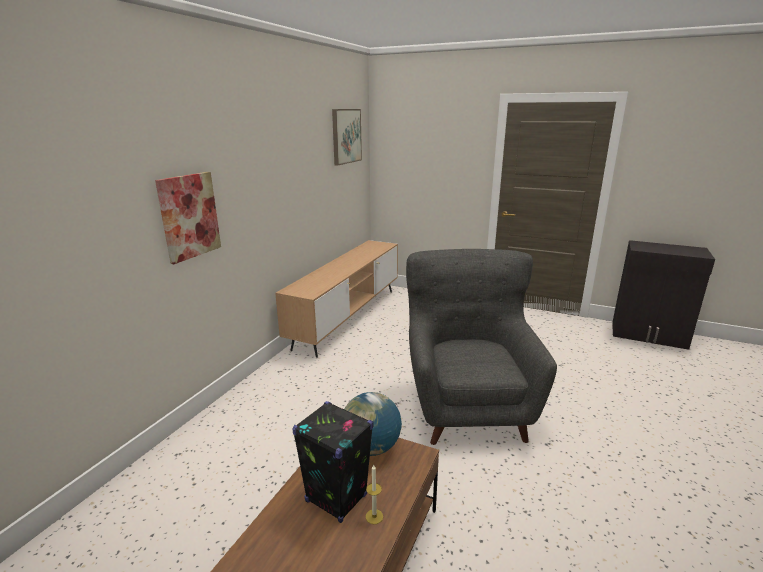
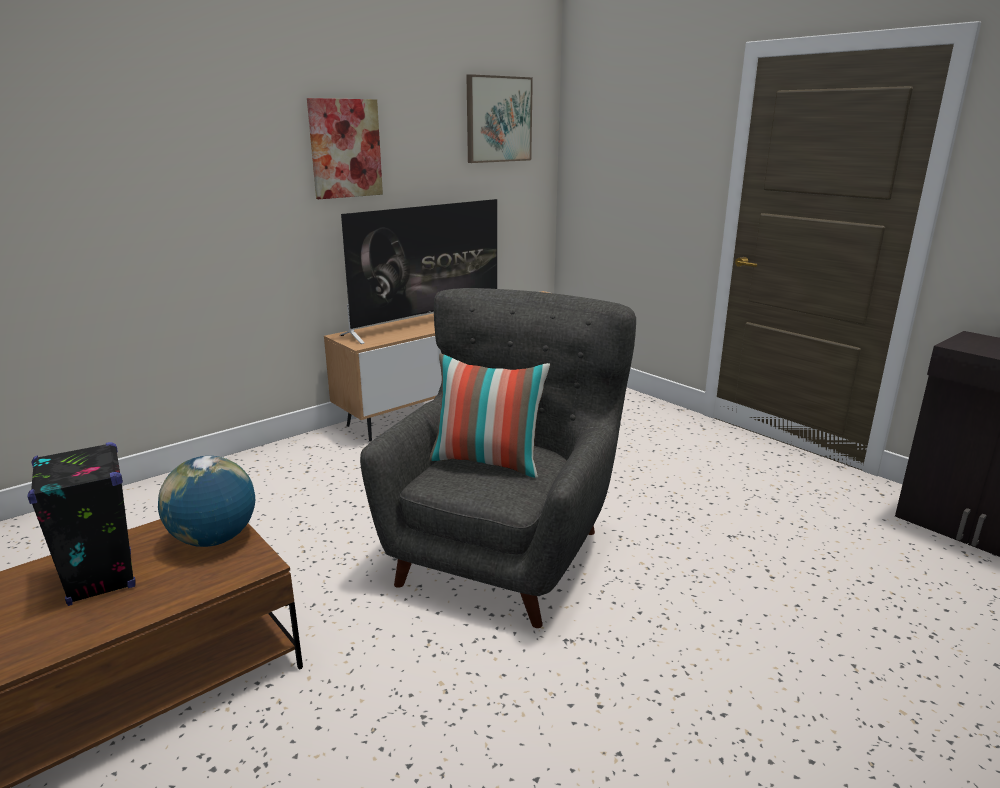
camera: 25 degrees right, 0 degrees up
(189, 216) = (166, 203): picture -> picture (345, 148)
(330, 271) = (429, 322): none -> television
(374, 516) = (110, 613): candle -> none
(468, 355) = (488, 462): none -> pillow

